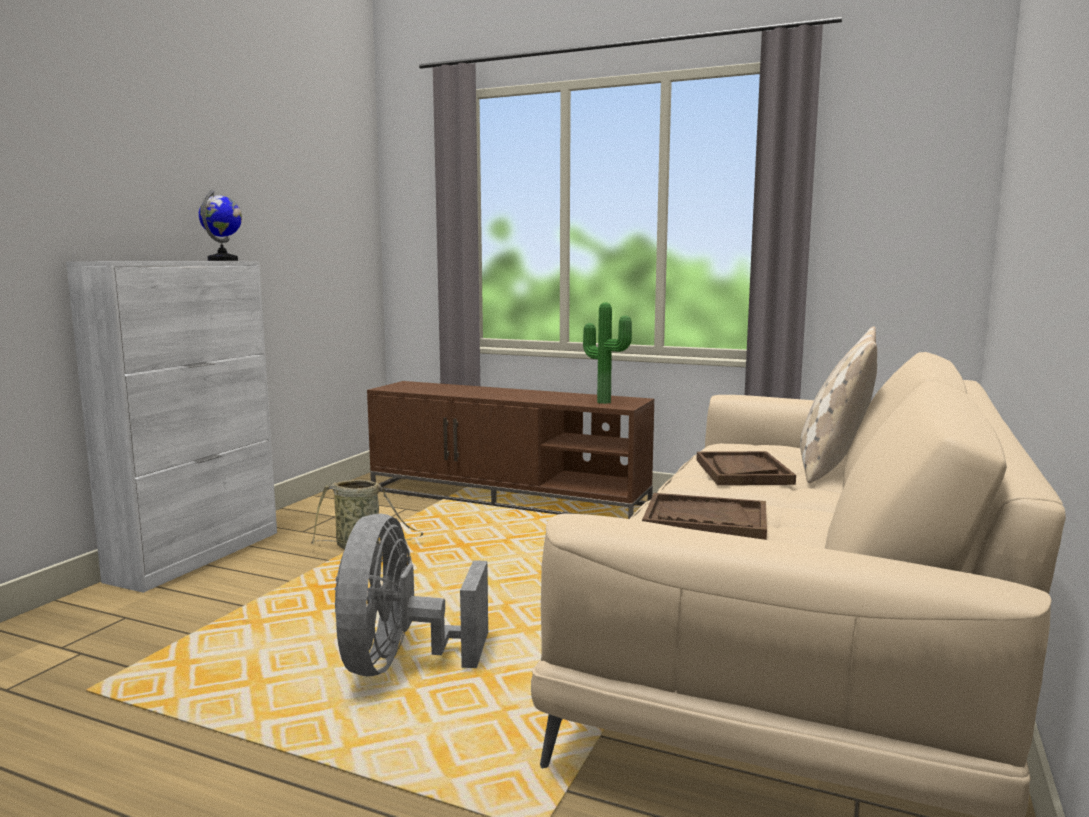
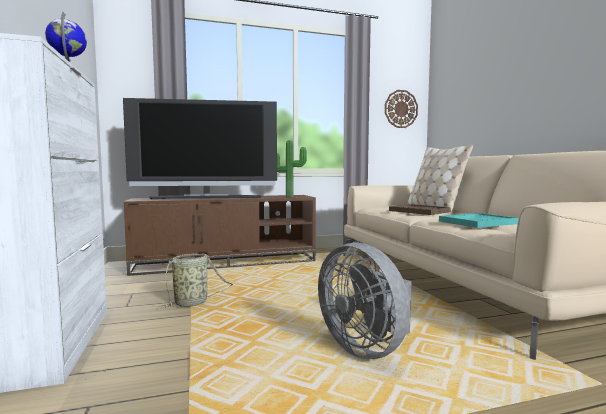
camera: 40 degrees left, 5 degrees down
(479, 392) = (206, 198): none -> television
(705, 521) = (478, 222): brown tray -> turquoise tray
(912, 218) = (401, 109): none -> wall clock

